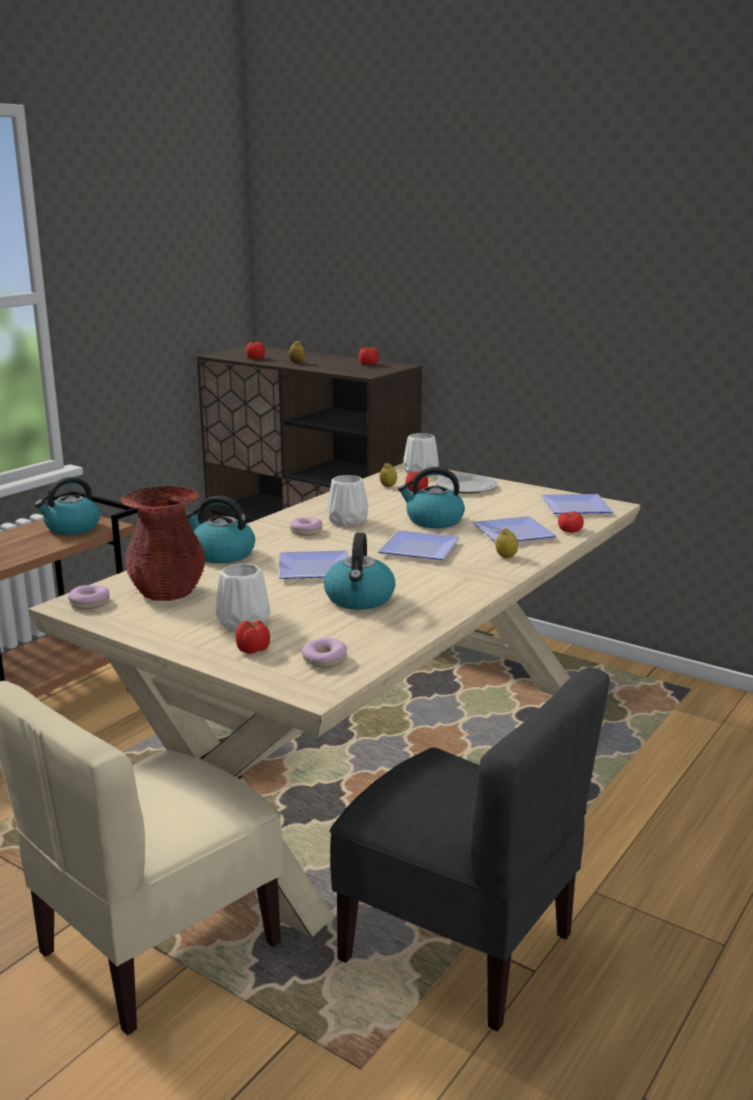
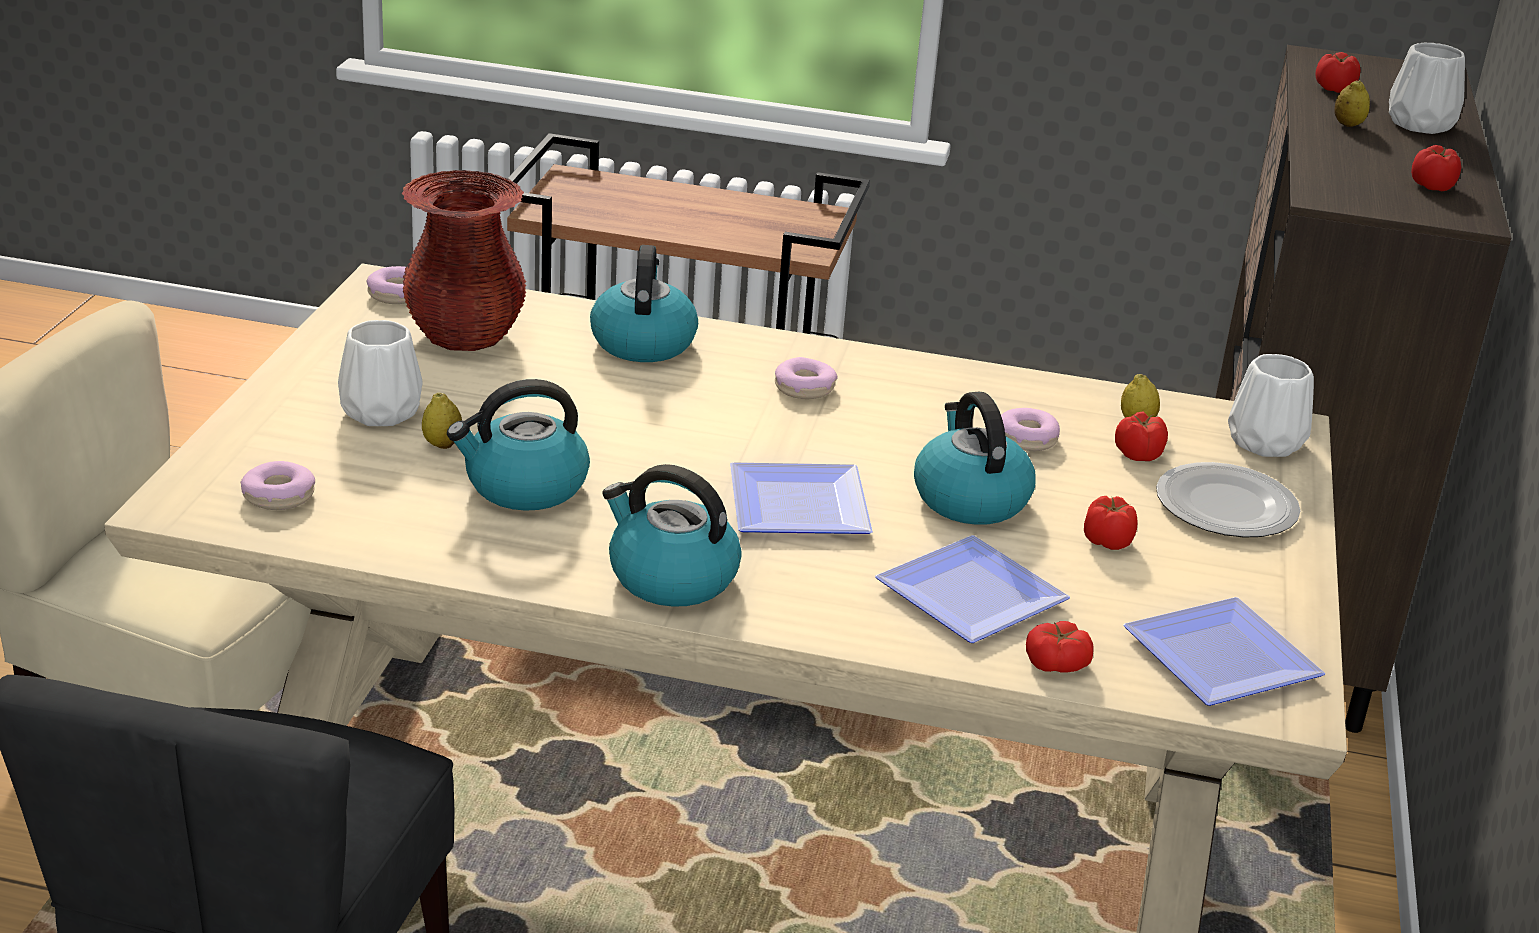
camera: 65 degrees right, 10 degrees up
(72, 528) = (772, 228): kettle -> kettle (670, 577)
(252, 649) = (293, 436): tomato -> tomato (1108, 541)
(311, 568) = (634, 423): plate -> none
(347, 521) = (887, 415): white vase -> white vase (1418, 124)
(388, 504) = (1027, 438): none -> donut
(506, 556) = (829, 601): lemon -> lemon (442, 444)

